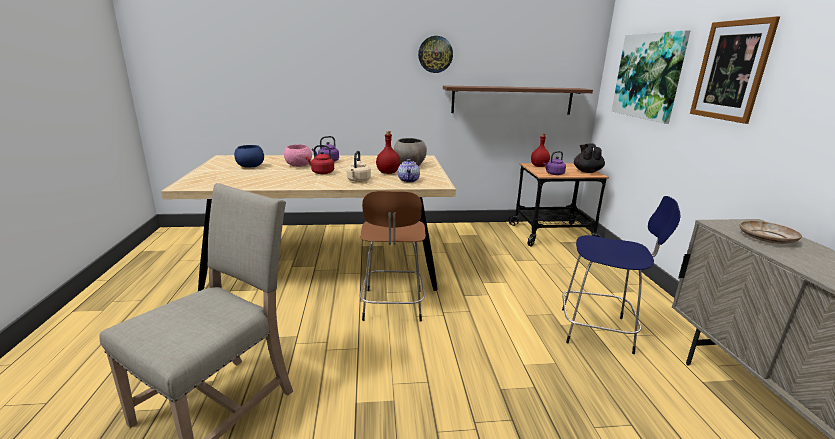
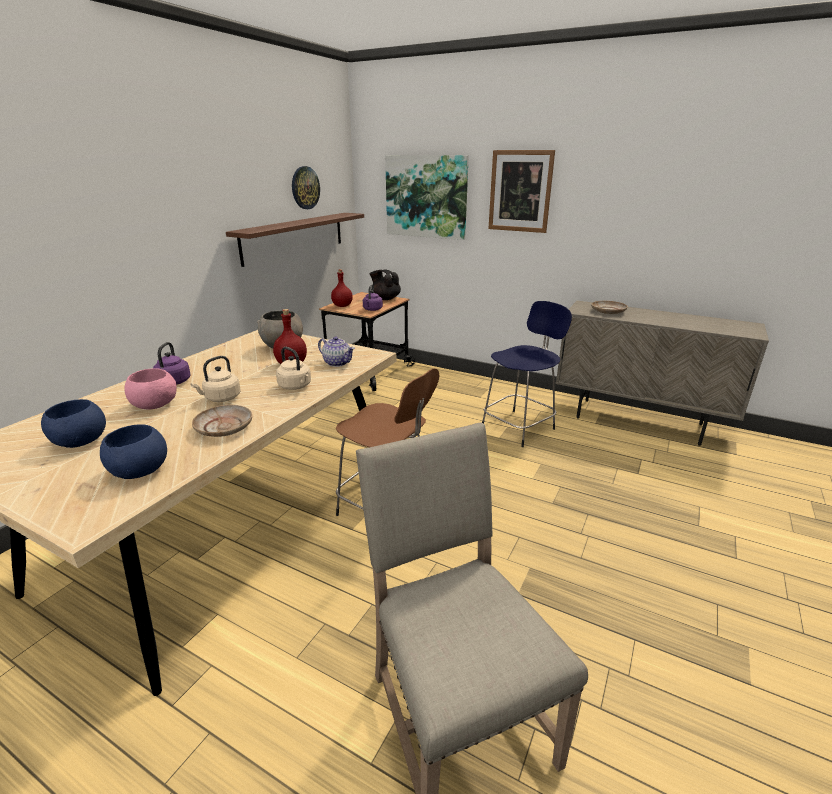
camera: 55 degrees left, 5 degrees up
(232, 180) = (139, 470): none -> blue bowl
(289, 181) = (224, 427): none -> beige plate
(321, 172) = (221, 398): red kettle -> beige kettle
(435, 54) = (208, 189): wall clock -> wall clock (305, 188)

